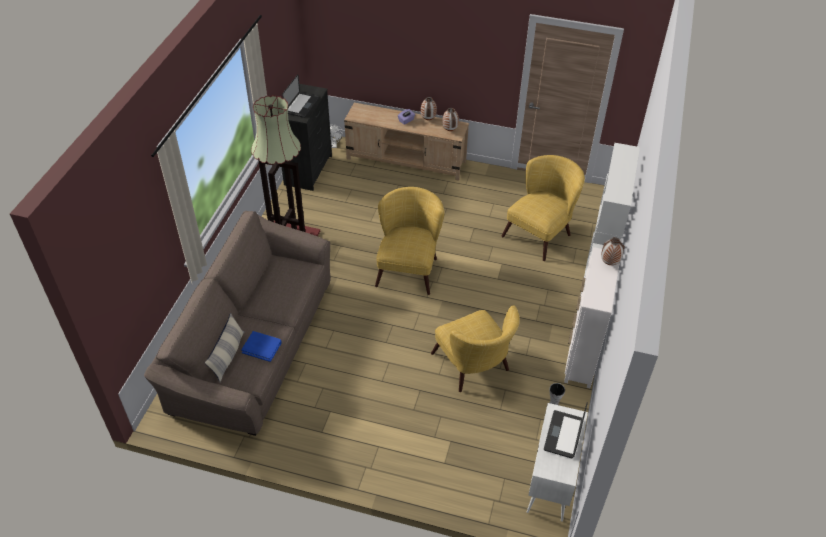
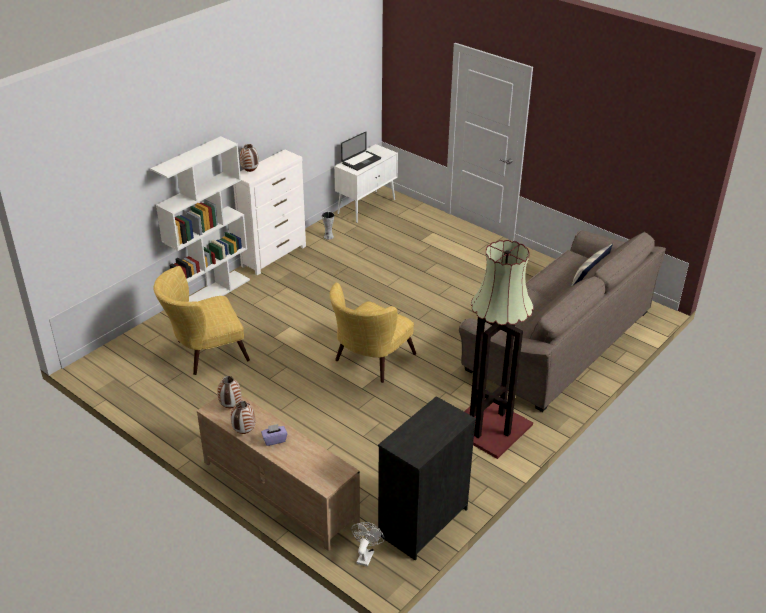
camera: 155 degrees left, 10 degrees down
(262, 347) = (557, 273): blue book -> none
(302, 105) = (429, 425): laptop -> none
(474, 368) = (369, 272): yellow armchair -> none

